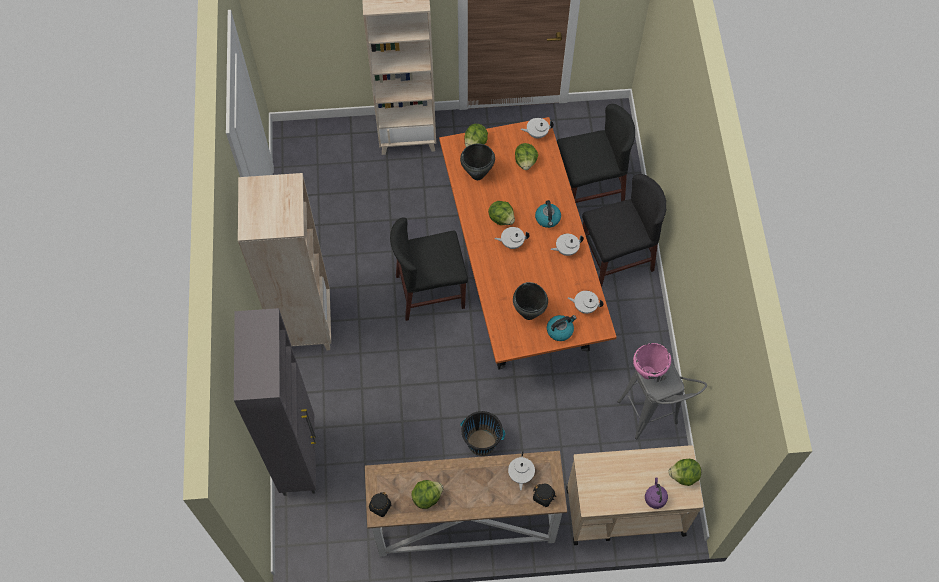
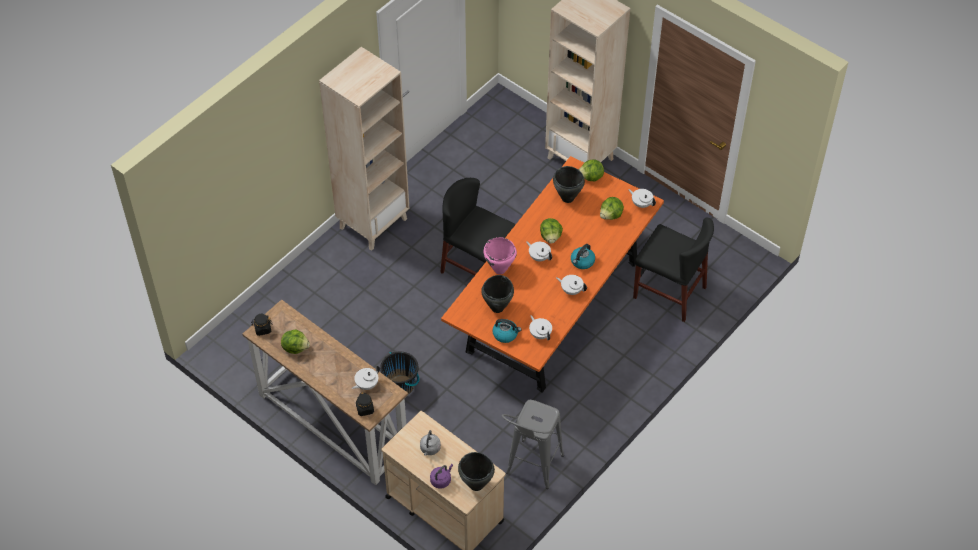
camera: 45 degrees right, 10 degrees down
(299, 458) = (279, 297): grey cabinet -> none
(616, 258) = (634, 352): black chair -> none
(617, 480) = (430, 449): none -> grey kettle
(648, 373) = (532, 408): pink cooking pot -> pink cooking pot (500, 269)
(684, 476) = (476, 485): lettuce -> black cooking pot

